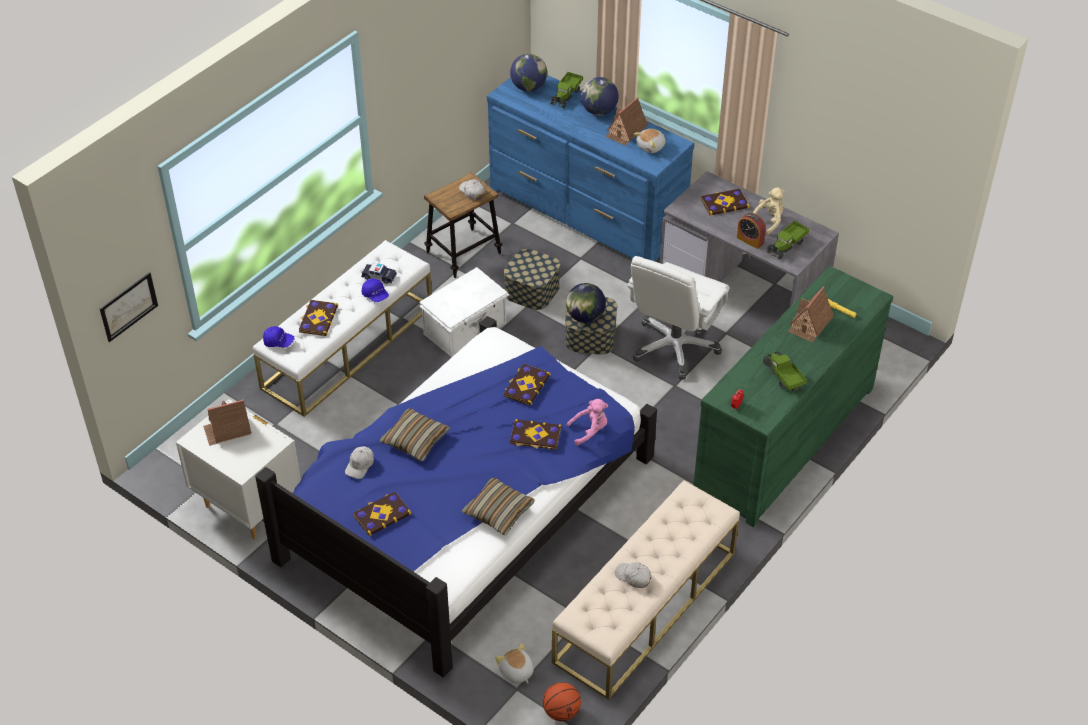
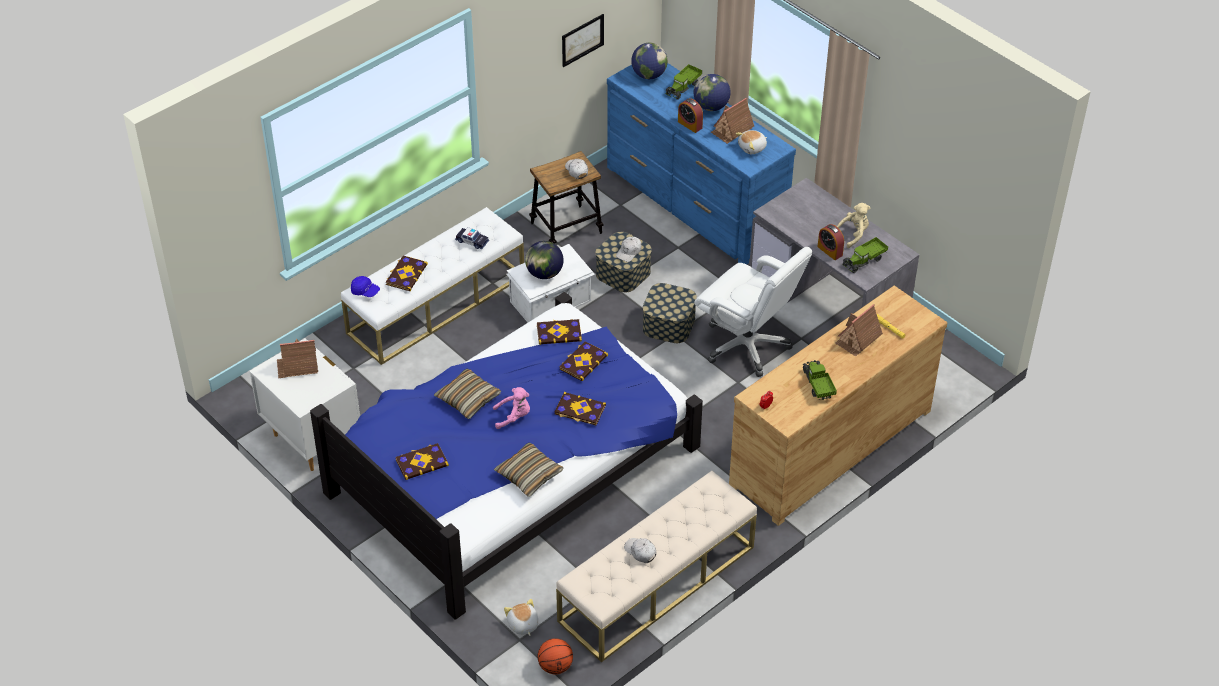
camera: 10 degrees right, 0 degrees up
(128, 306) = (222, 241): picture -> picture (582, 40)
(360, 465) = (412, 415): white cap -> white cap (629, 252)
(375, 295) = (464, 259): blue cap -> none
(582, 131) = (690, 125): none -> alarm clock
(585, 317) = (662, 305): globe -> globe (544, 273)
(590, 431) = (632, 412): pink plush toy -> pink plush toy (514, 417)
(674, 347) = (747, 345): white office chair -> white office chair turned 90 degrees counterclockwise
(724, 203) = (815, 211): book -> book (559, 333)
(783, 439) = (829, 447): green dresser -> brown dresser

